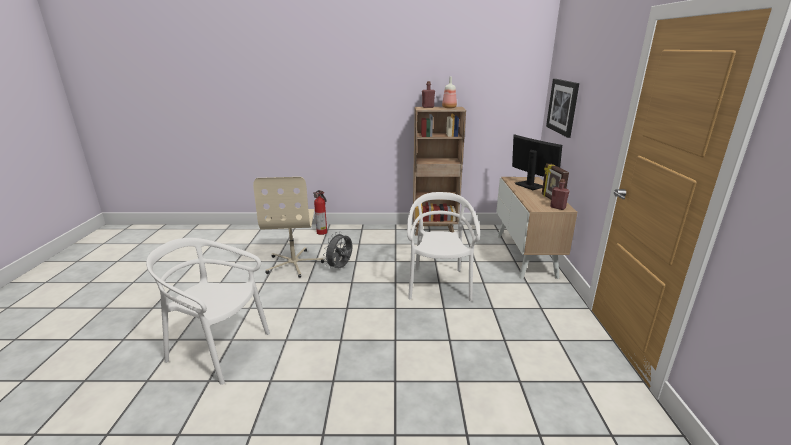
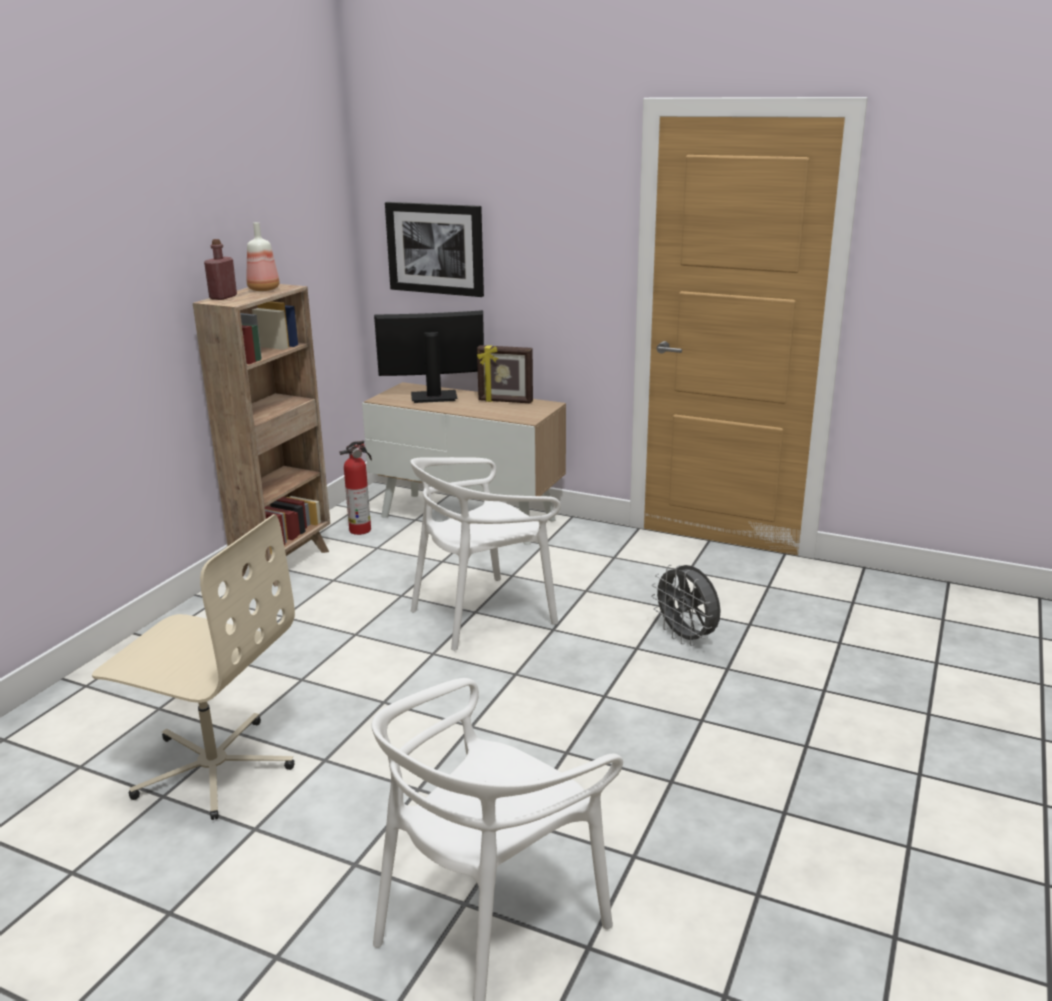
camera: 65 degrees left, 0 degrees up
(322, 232) = (97, 697): fire extinguisher -> fire extinguisher (361, 529)
(340, 268) = (308, 704): grey fan -> grey fan (686, 638)
(439, 285) = (482, 614): white chair -> white chair turned 60 degrees counterclockwise
(557, 207) = (540, 407): red bottle -> none

